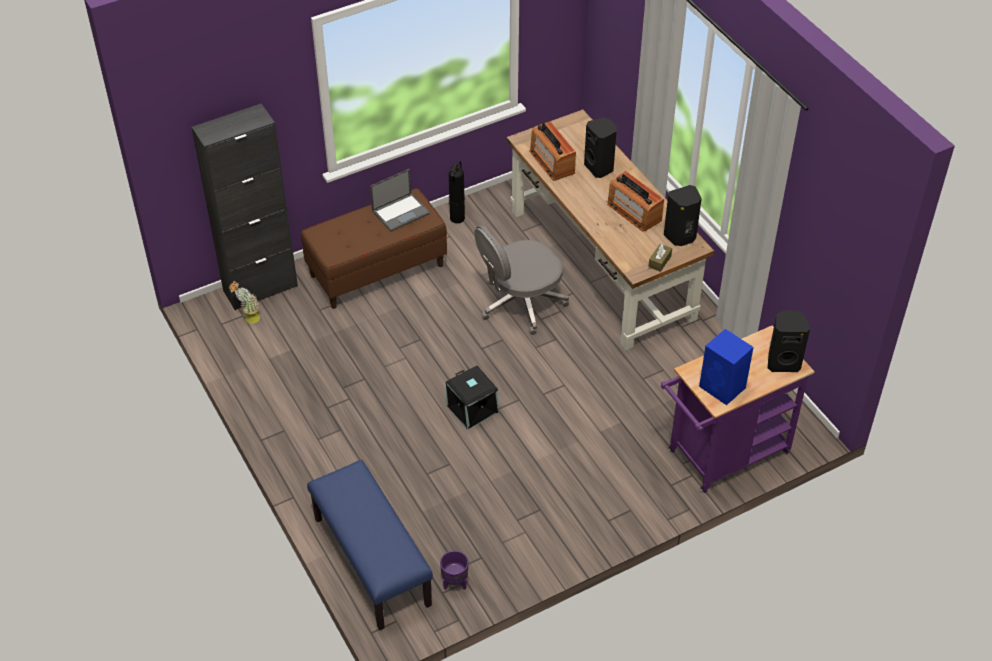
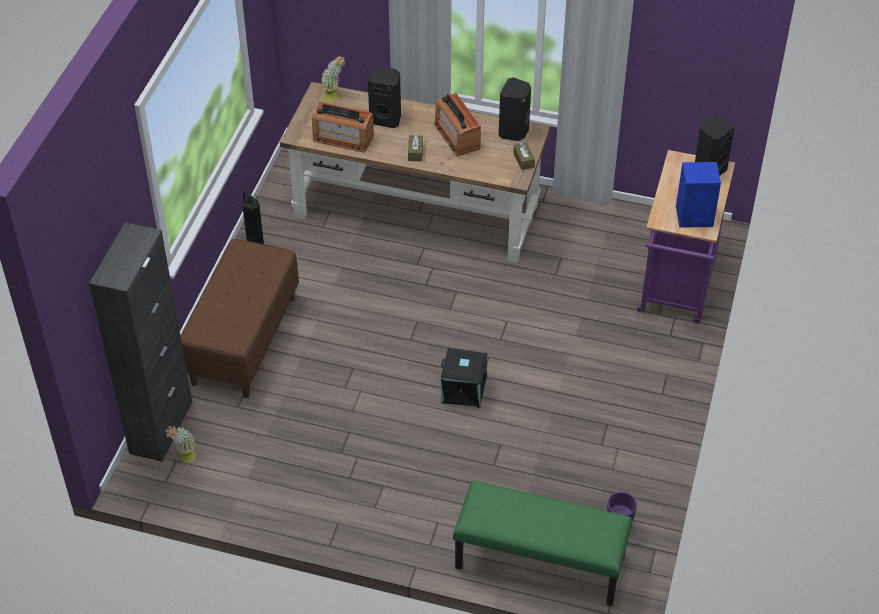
camera: 45 degrees left, 0 degrees up
(370, 561) = (539, 563): blue bench -> green bench
(401, 212) = (245, 266): laptop -> none
(520, 303) = (395, 284): grey office chair -> none
(584, 130) = (335, 97): none -> potted plant
(588, 204) = (415, 152): none -> brown tissue box
(634, 212) = (456, 136): radio -> radio turned 60 degrees clockwise

